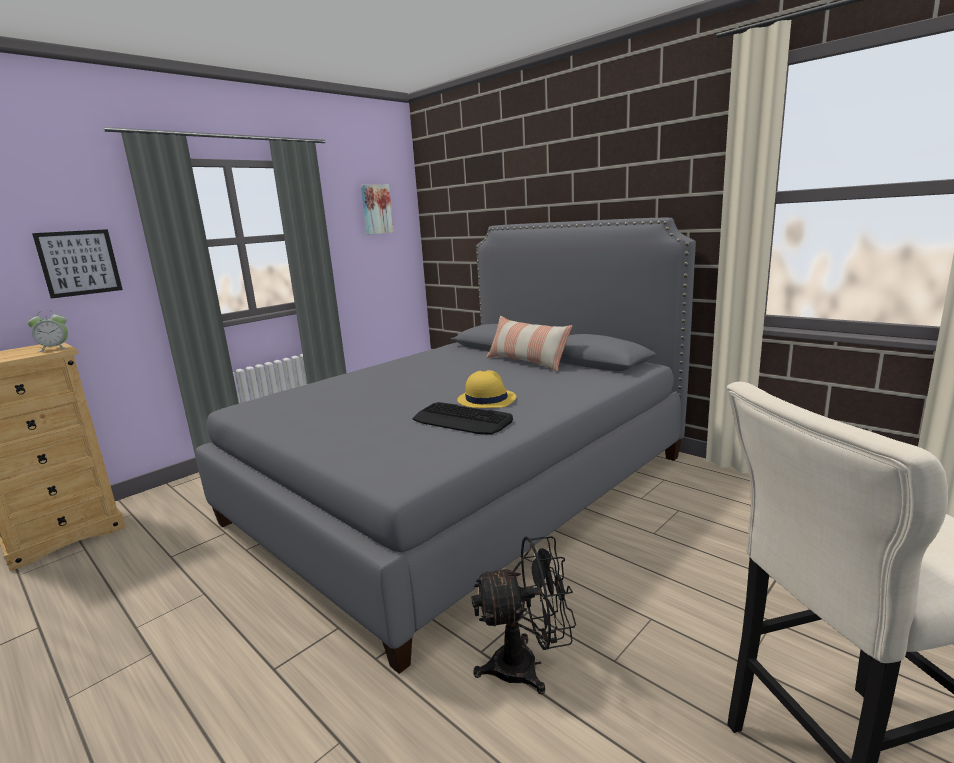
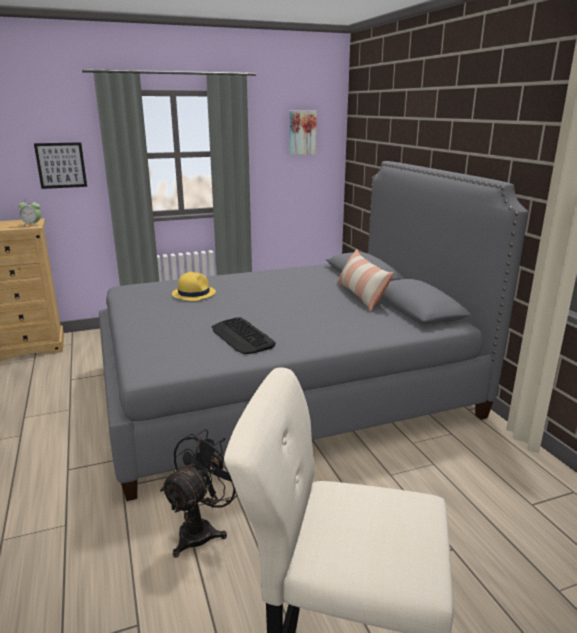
camera: 25 degrees right, 5 degrees up
(486, 399) = (281, 323): yellow hat -> yellow hat (193, 293)
(527, 666) = (202, 529): black fan -> black fan turned 75 degrees counterclockwise

